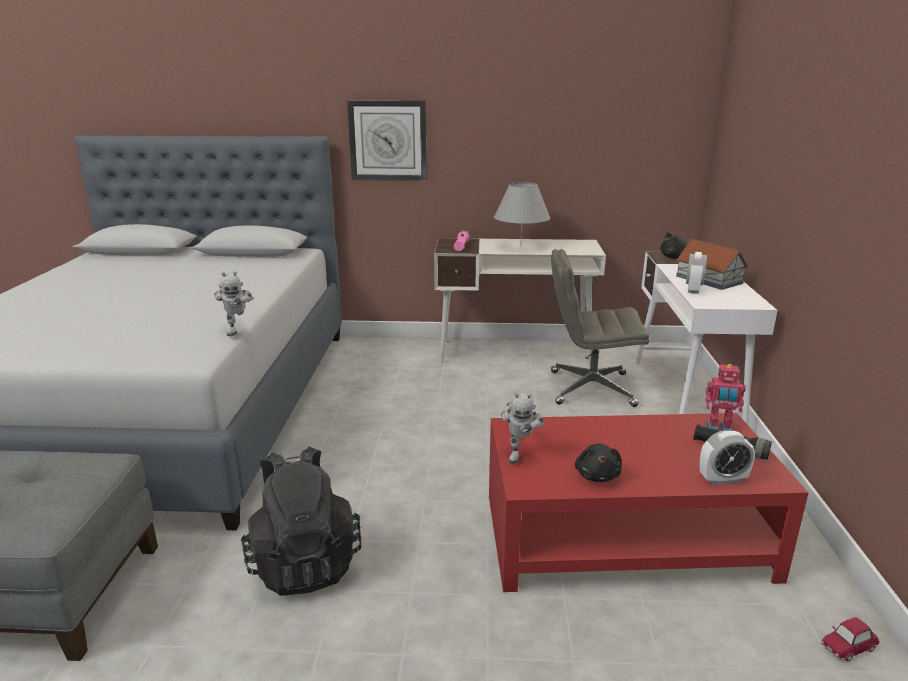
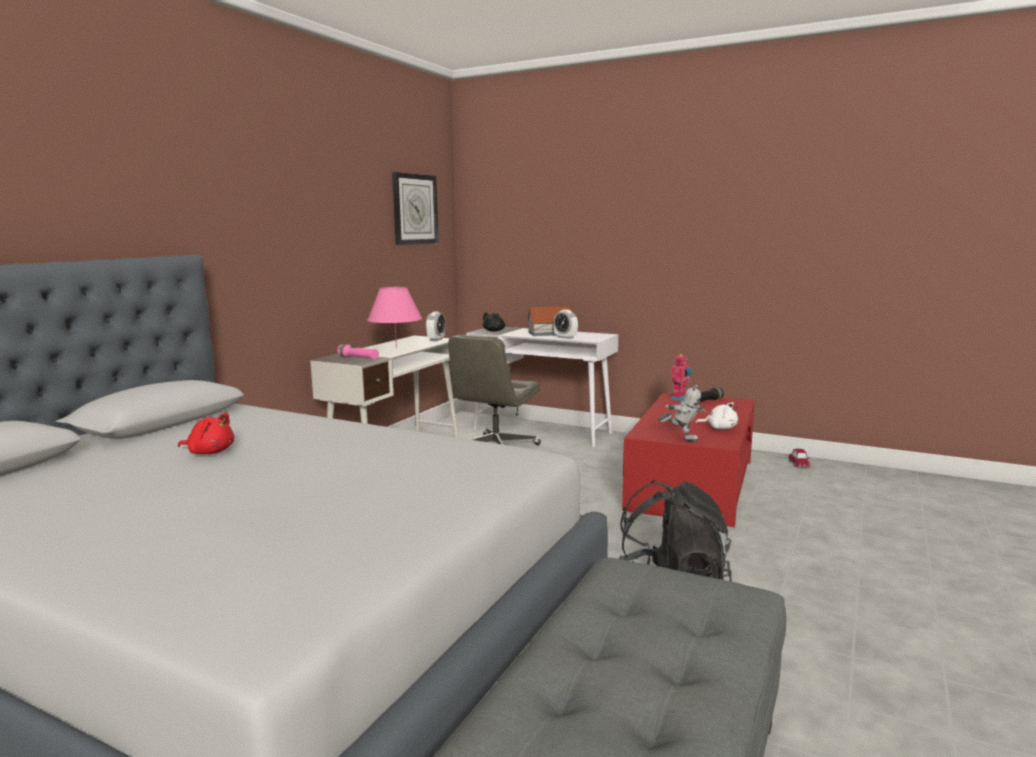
camera: 65 degrees left, 10 degrees down
(187, 276) = (210, 452): none -> red plush toy
(237, 330) = (472, 439): toy robot -> none
(388, 140) = (252, 257): wall clock -> wall clock (414, 209)
(520, 247) = (396, 348): grey table lamp -> pink table lamp
(597, 475) = (719, 428): black plush toy -> white plush toy
(722, 479) = (736, 409): alarm clock -> alarm clock (436, 340)

